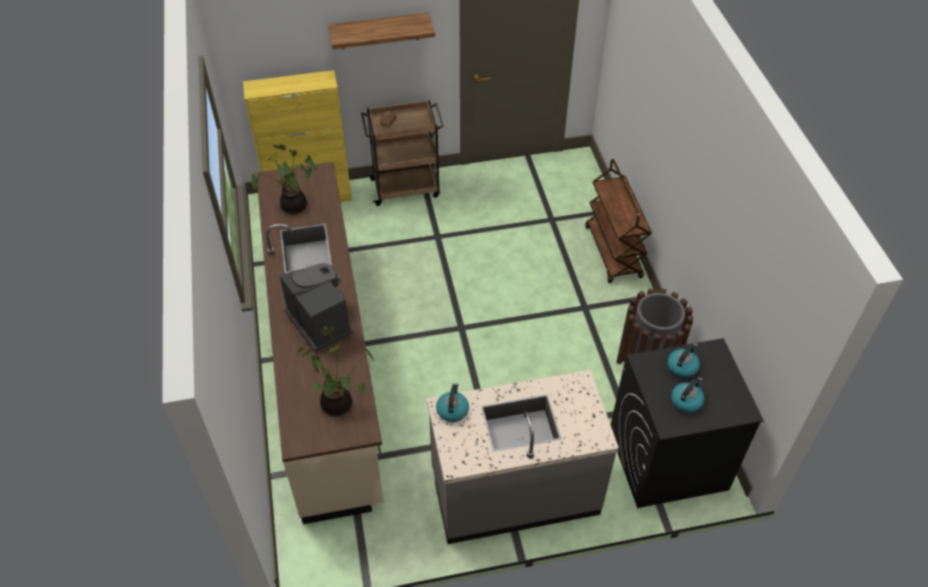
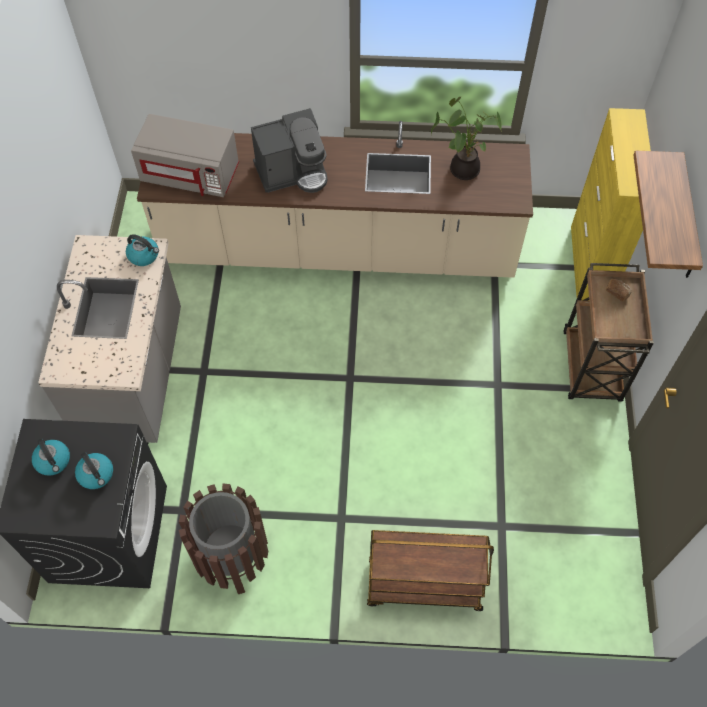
camera: 105 degrees right, 10 degrees up
(339, 403) = (191, 174): potted plant -> grey microwave

